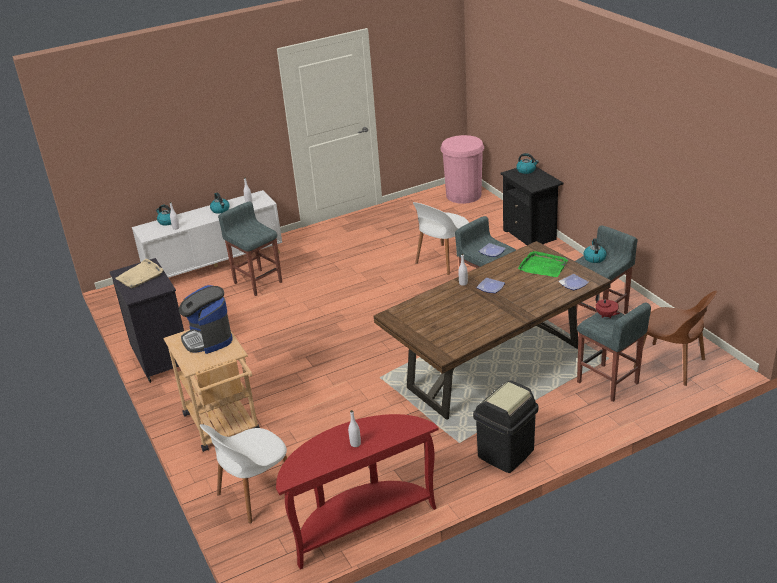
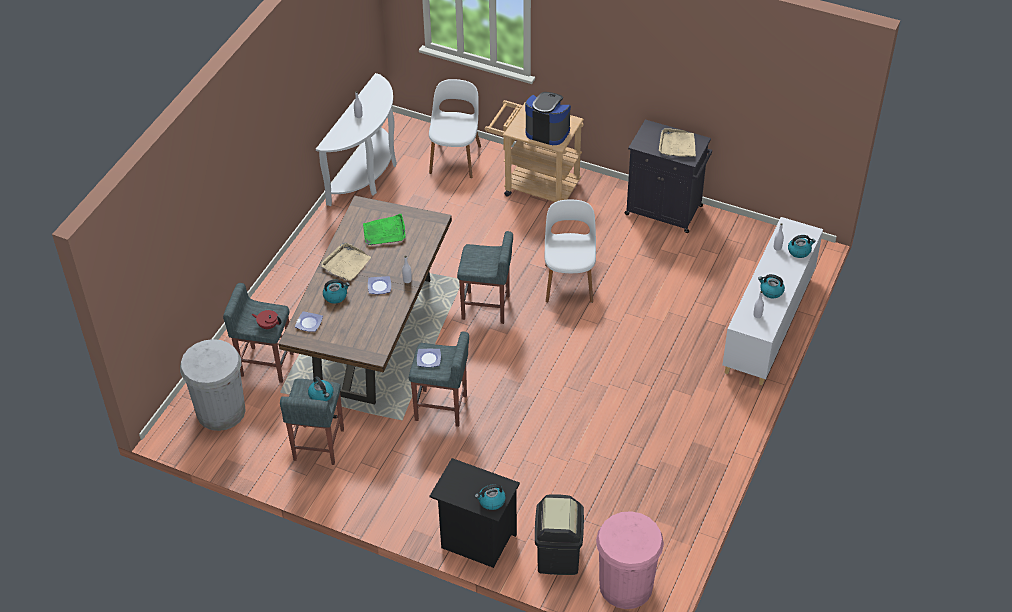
camera: 140 degrees right, 15 degrees up
(257, 282) = (694, 324): grey stool -> grey stool (486, 307)
(360, 523) = (367, 174): red console table -> white console table
(443, 260) = (538, 448): white chair -> white chair (569, 281)
(503, 313) = (346, 263): none -> beige tray
(506, 453) = (307, 263): black trash can -> black trash can (558, 556)
(534, 294) = (335, 296): none -> kettle
(543, 266) = (351, 333): green tray -> green tray (384, 232)
(671, 364) = (221, 411): brown chair -> white trash can

